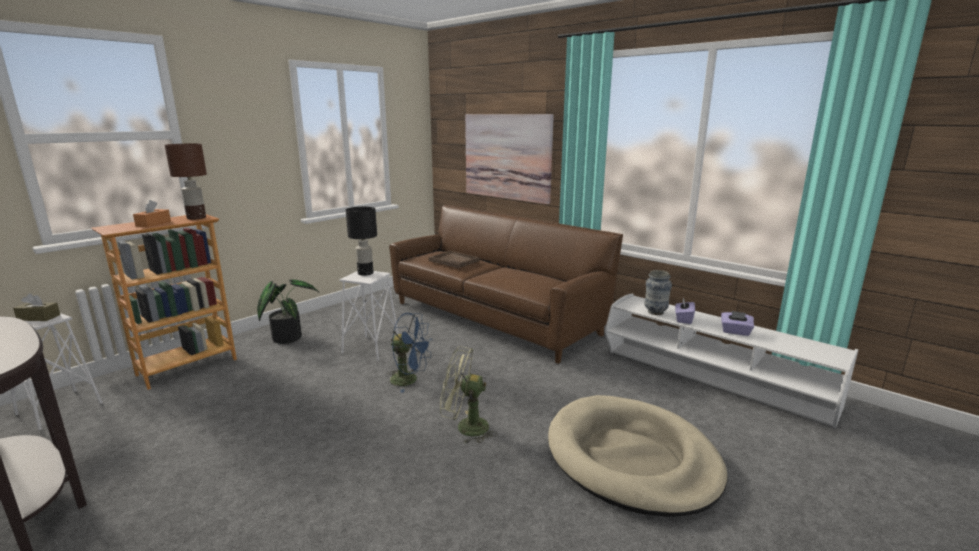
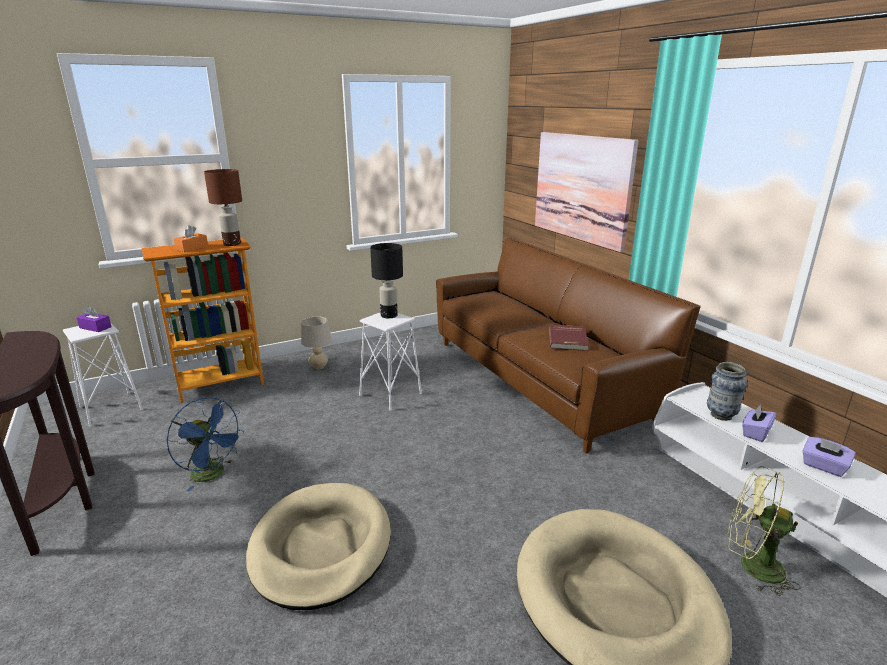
camera: 20 degrees right, 5 degrees up
(39, 317) = (95, 327): brown tissue box -> purple tissue box
(288, 336) = (319, 367): potted plant -> beige table lamp
(369, 479) = (321, 547): none -> beige dog bed
(410, 380) = (411, 441): blue fan -> blue fan (213, 475)
(454, 261) = (499, 308): brown tray -> none
(465, 427) = (442, 512): green fan -> green fan (751, 566)
(524, 276) = (568, 339): none -> red book

